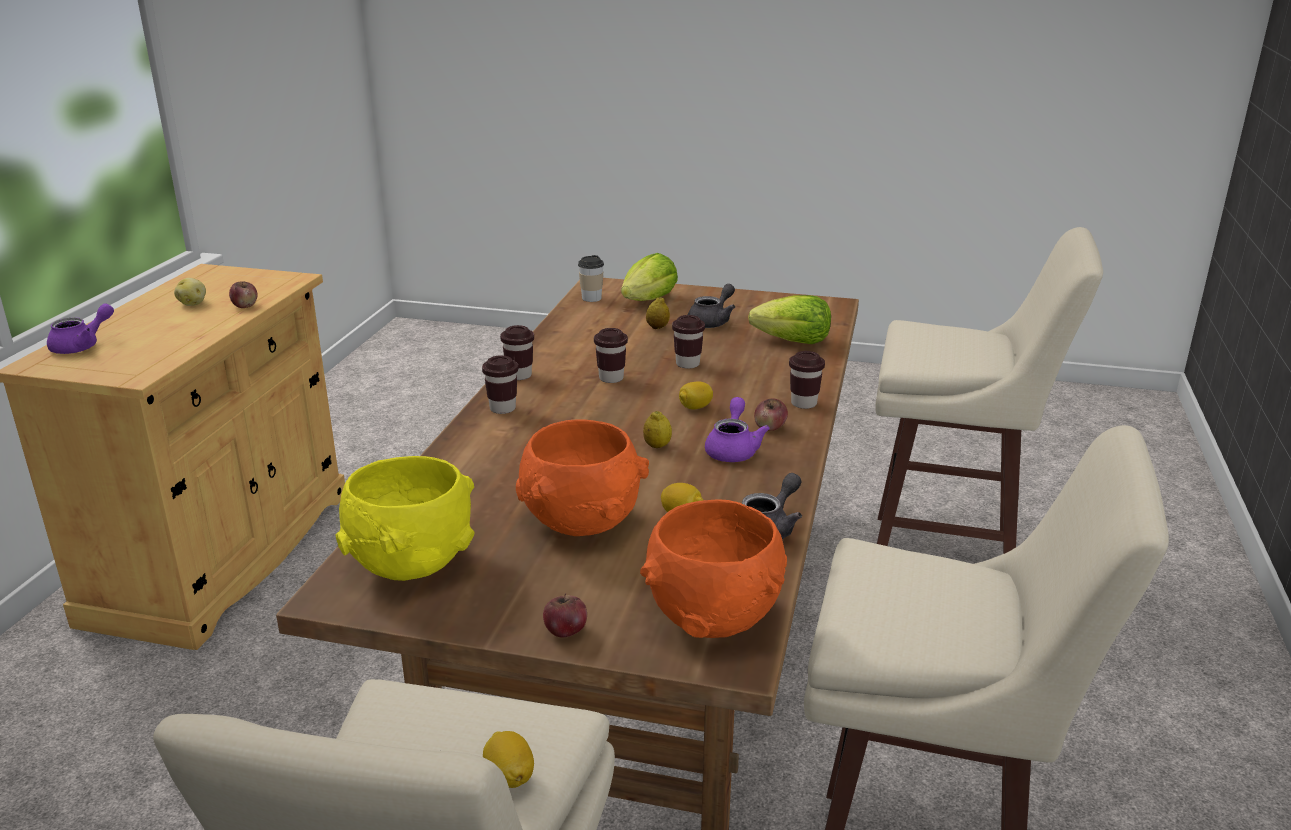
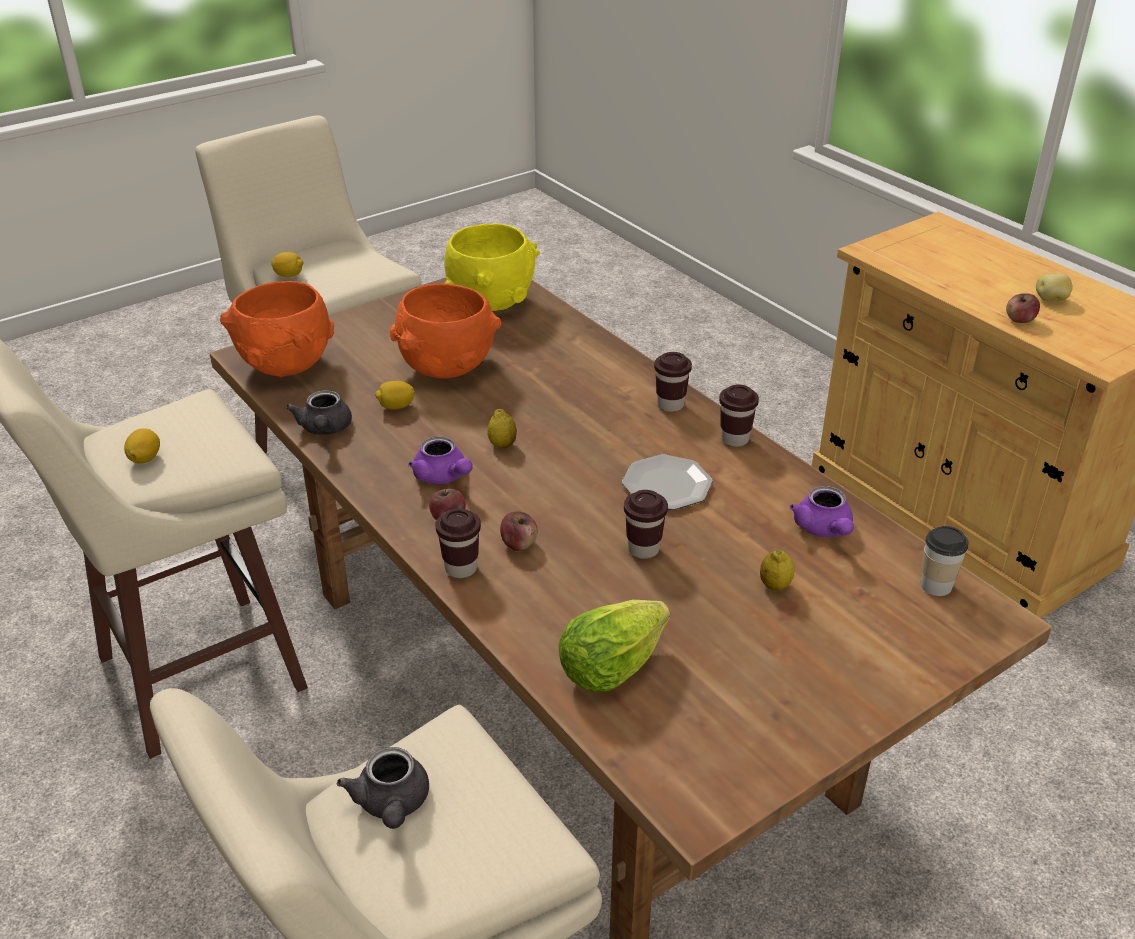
camera: 130 degrees right, 10 degrees up
(82, 346) = (967, 243): purple teapot -> purple teapot (824, 530)
(565, 631) = (354, 321): apple -> apple (519, 544)
(611, 378) = (666, 485): brown cup -> plate
(649, 300) = (882, 630): lettuce -> none
(695, 407) = (541, 499): lemon -> lemon (145, 458)
(712, 321) = (749, 641): grey teapot -> grey teapot (391, 805)

